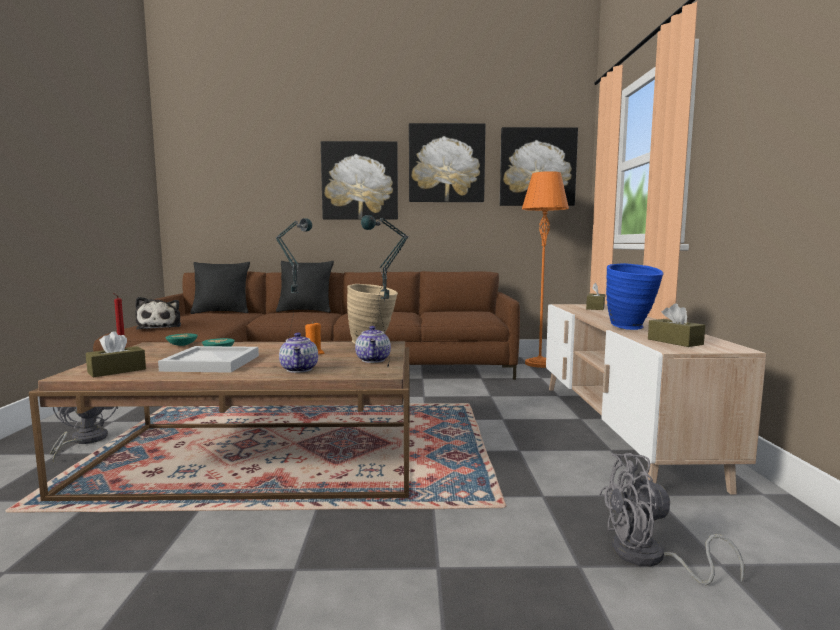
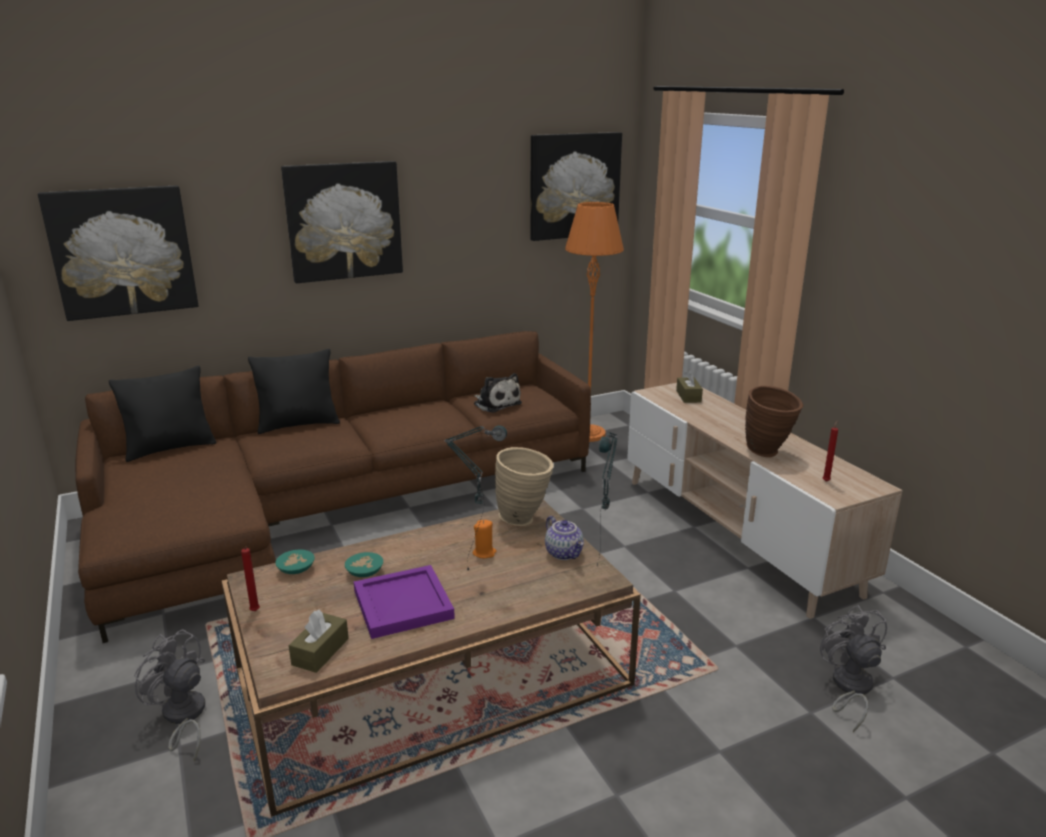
camera: 25 degrees left, 15 degrees up
(160, 327) = (159, 518): plush toy -> plush toy (496, 403)
(210, 363) = (402, 605): white tray -> purple tray
(300, 369) = (517, 593): teapot -> none
(446, 163) = (462, 188): picture -> picture (122, 252)
(631, 328) = (768, 453): blue vase -> brown vase
(649, 558) = (849, 688): grey fan -> grey fan turned 105 degrees clockwise
(674, 342) = (826, 481): brown tissue box -> red candle

